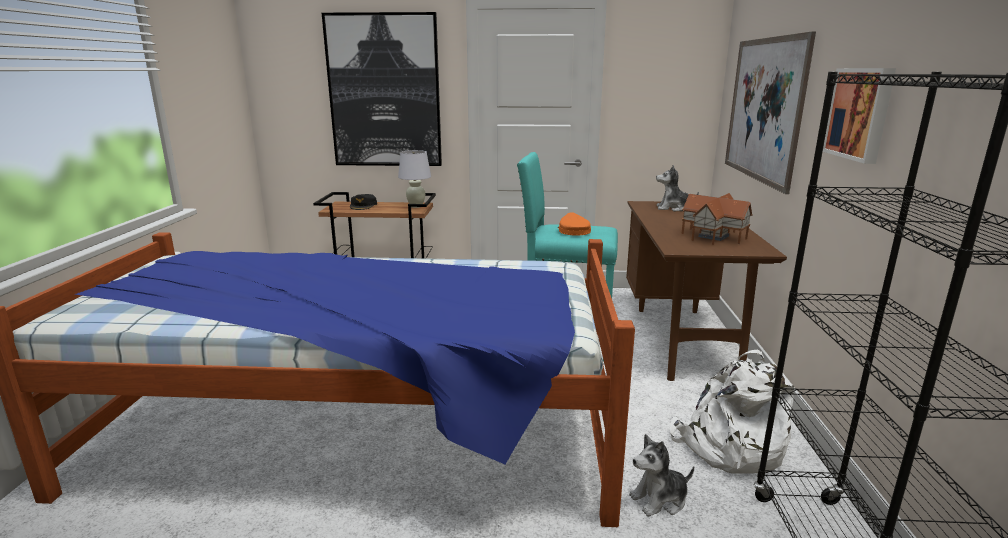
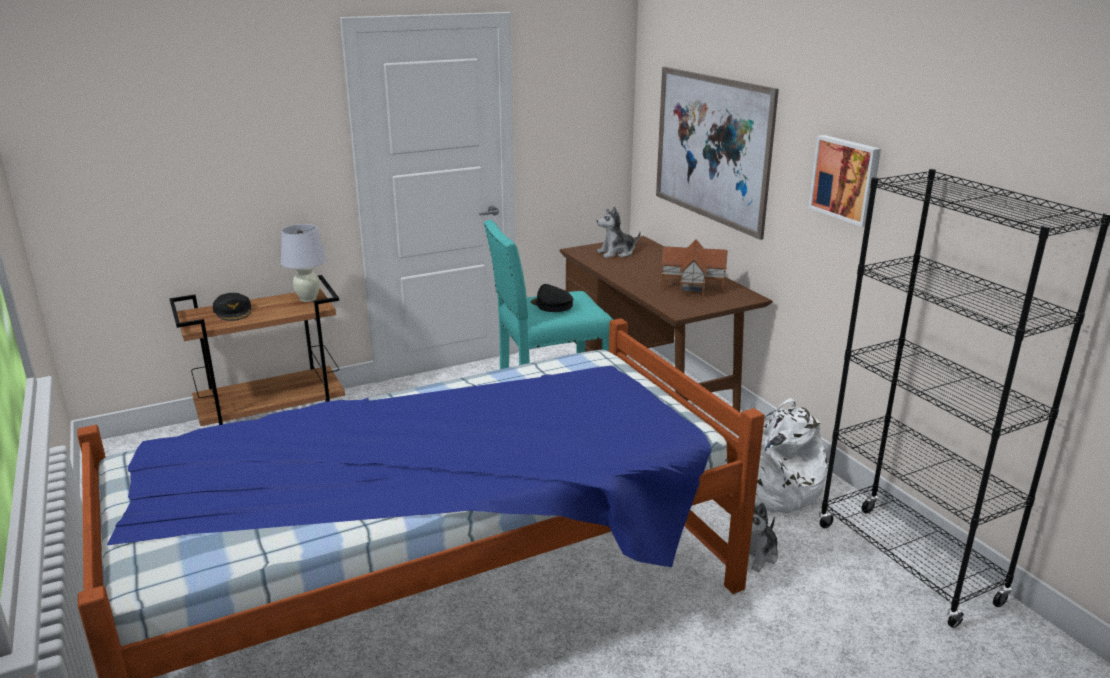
camera: 30 degrees left, 5 degrees up
(384, 92) = (236, 149): picture -> none
(573, 231) = (551, 305): orange cap -> black cap

